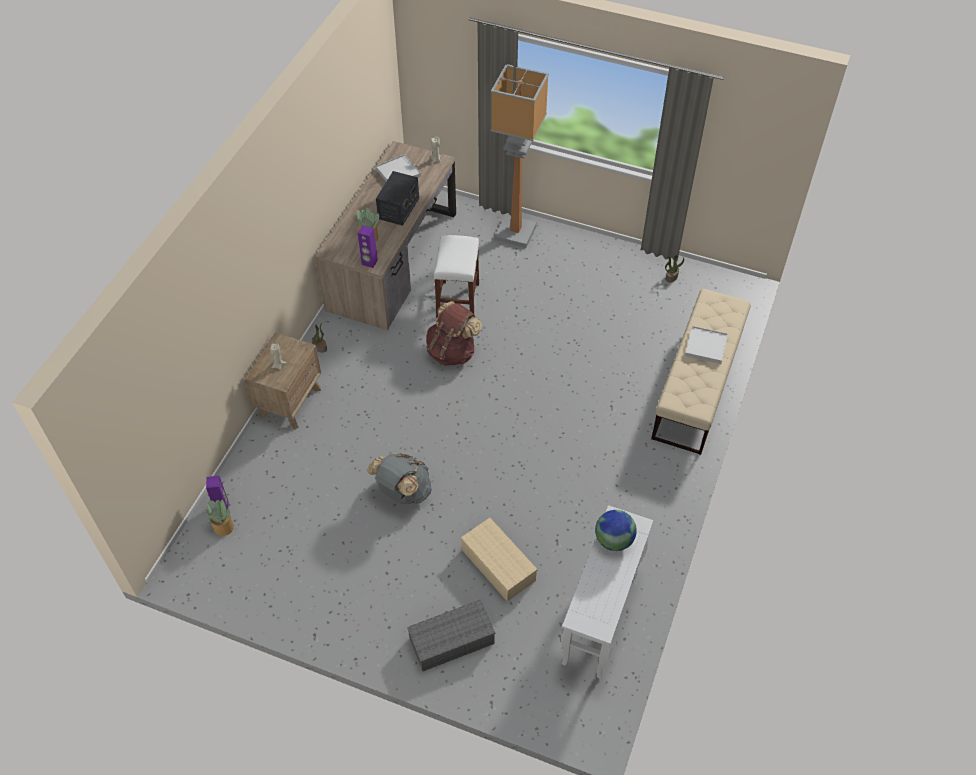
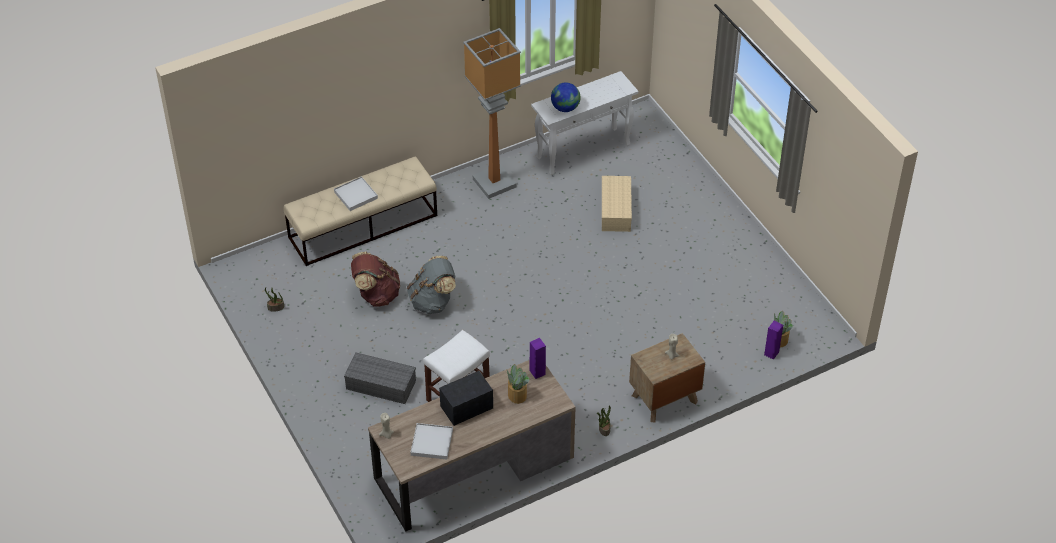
camera: 140 degrees left, 5 degrees down
(403, 492) = (636, 286): grey backpack -> grey backpack (433, 302)
(452, 352) = (505, 358): brown backpack -> brown backpack (376, 295)
(452, 639) = (681, 192): grey storage box -> grey storage box (379, 385)
(516, 232) = (344, 425): floor lamp -> floor lamp (493, 183)

